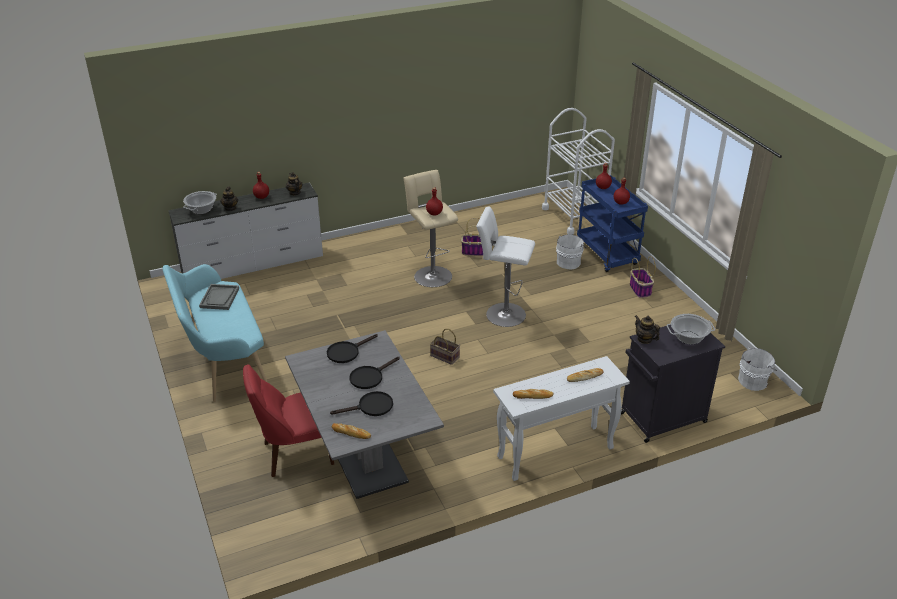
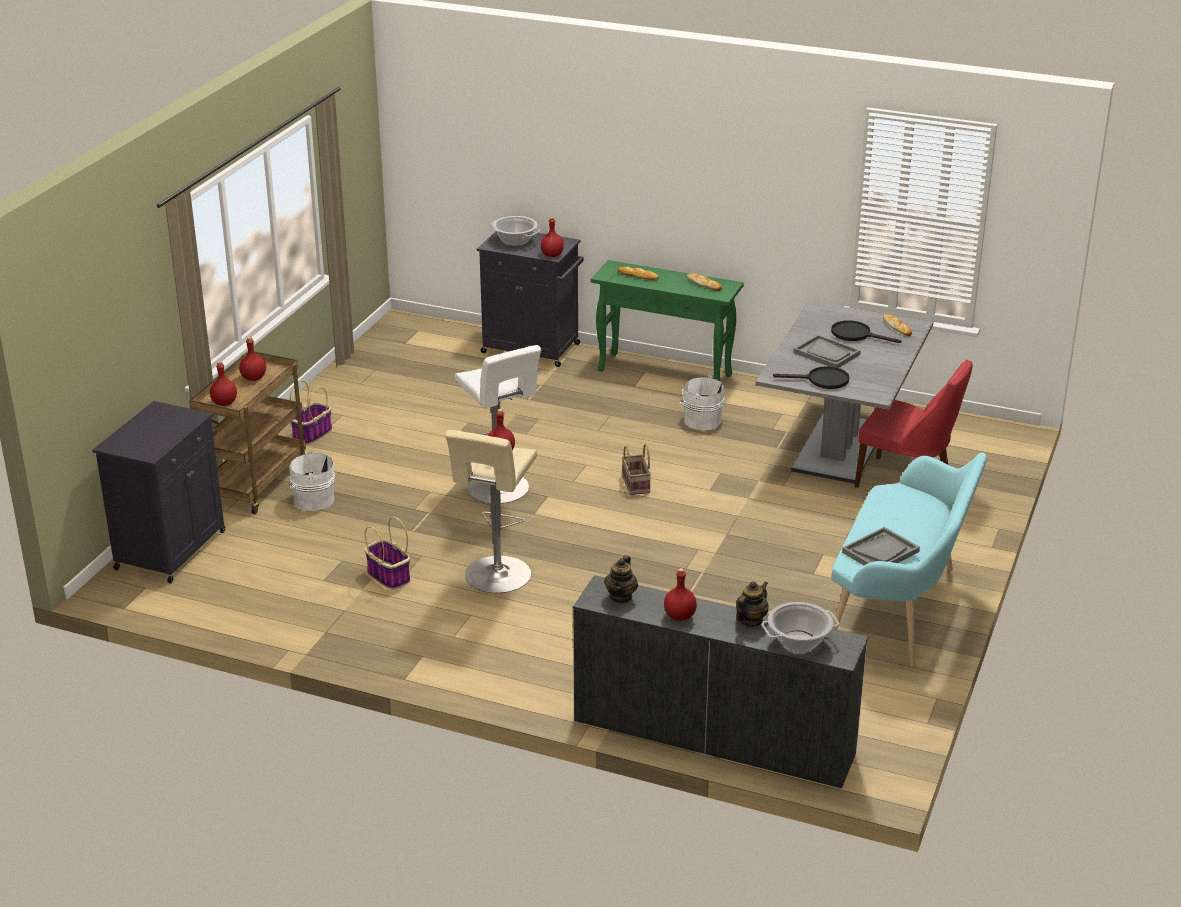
camera: 135 degrees left, 5 degrees down
(370, 377) = (826, 353): black frying pan -> grey tray
(554, 453) = (666, 373): white console table -> green console table
(574, 217) = (172, 549): white cart -> black cabinet
(607, 255) = (255, 483): blue cart -> brown cart
(644, 339) = (552, 255): teapot -> red bottle
(754, 381) = (400, 330): white bucket -> white bucket (700, 420)

